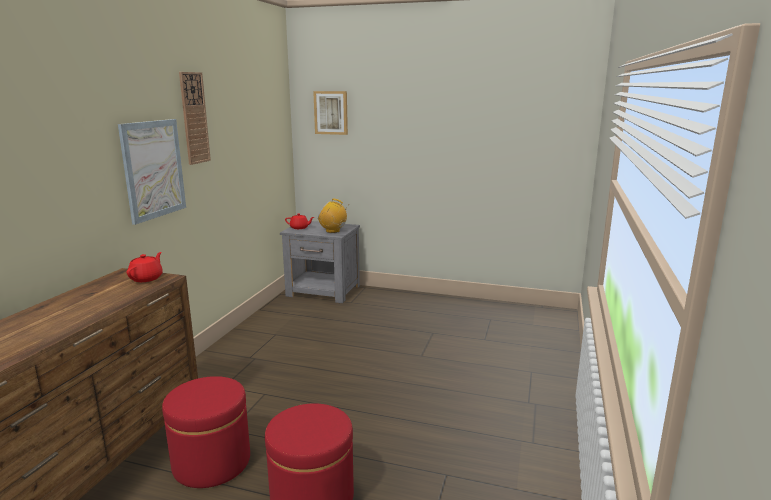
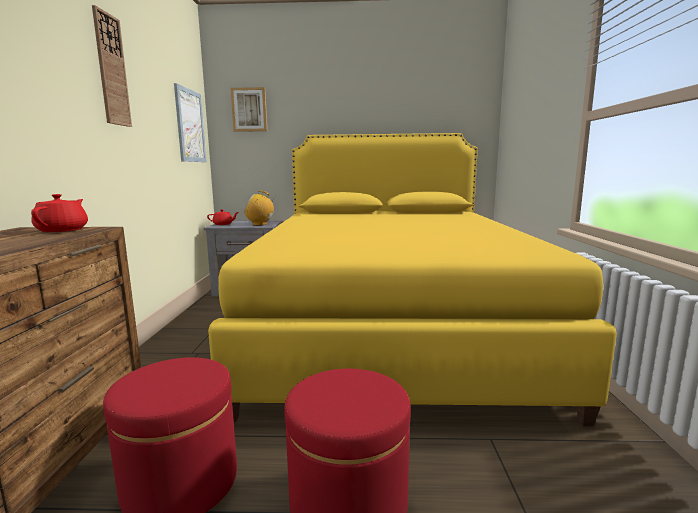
camera: 15 degrees left, 5 degrees down
(153, 169) = (62, 111): picture -> picture (190, 126)
(431, 354) = (389, 326): none -> yellow bed

